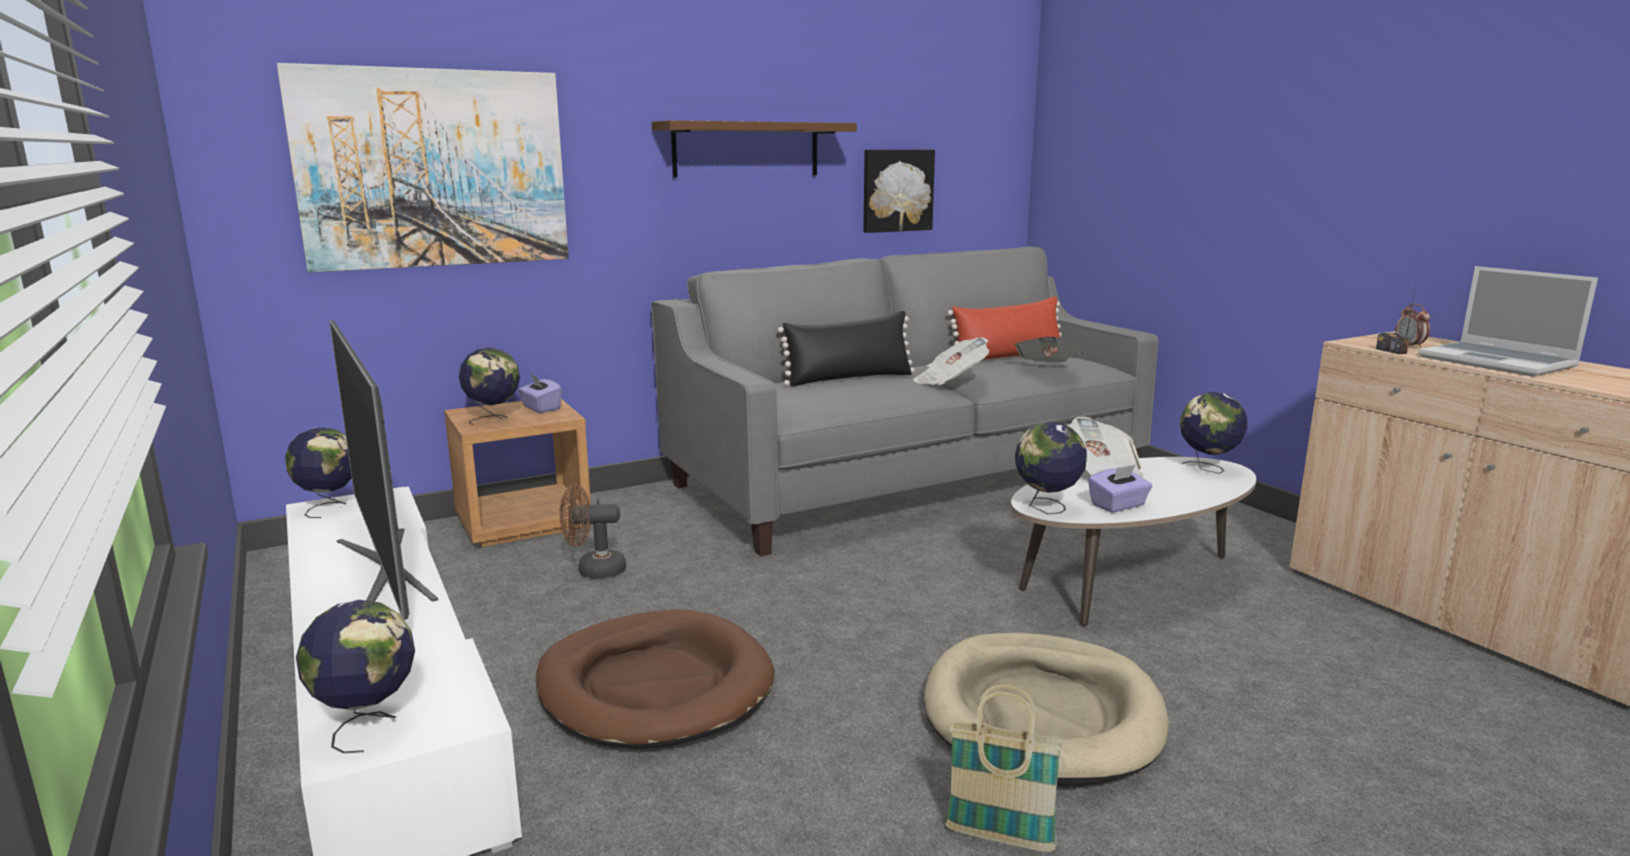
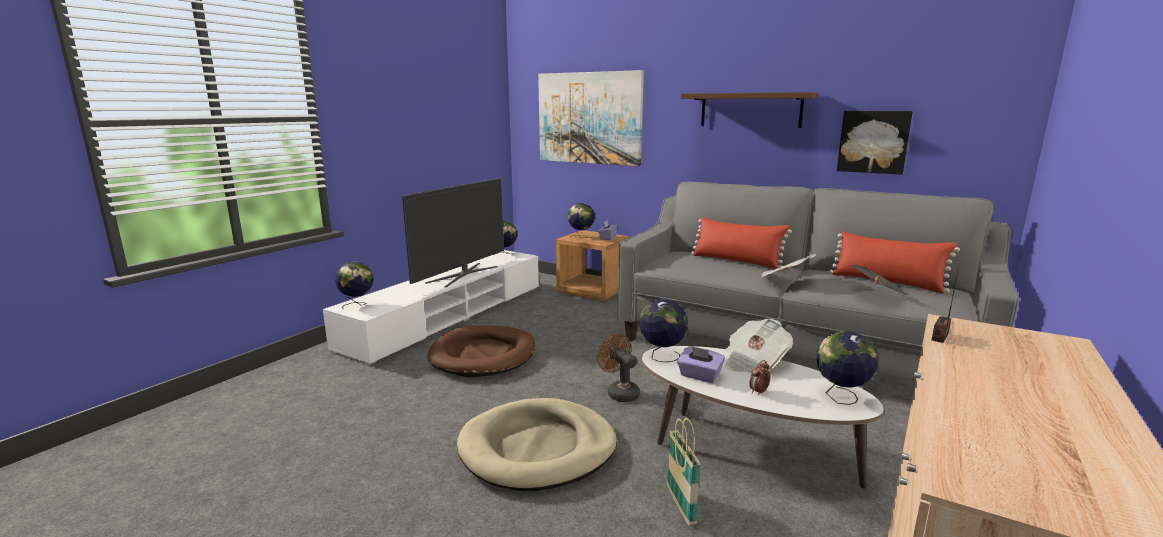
camera: 60 degrees right, 0 degrees up
(594, 570) = (567, 315): brown fan -> brown fan (619, 392)
(849, 379) = (736, 261): black pillow -> red pillow
(999, 838) = (419, 457): basket -> basket (680, 505)
(1409, 346) = (992, 344): alarm clock -> alarm clock (758, 392)
(1499, 362) = (1000, 382): laptop -> none

